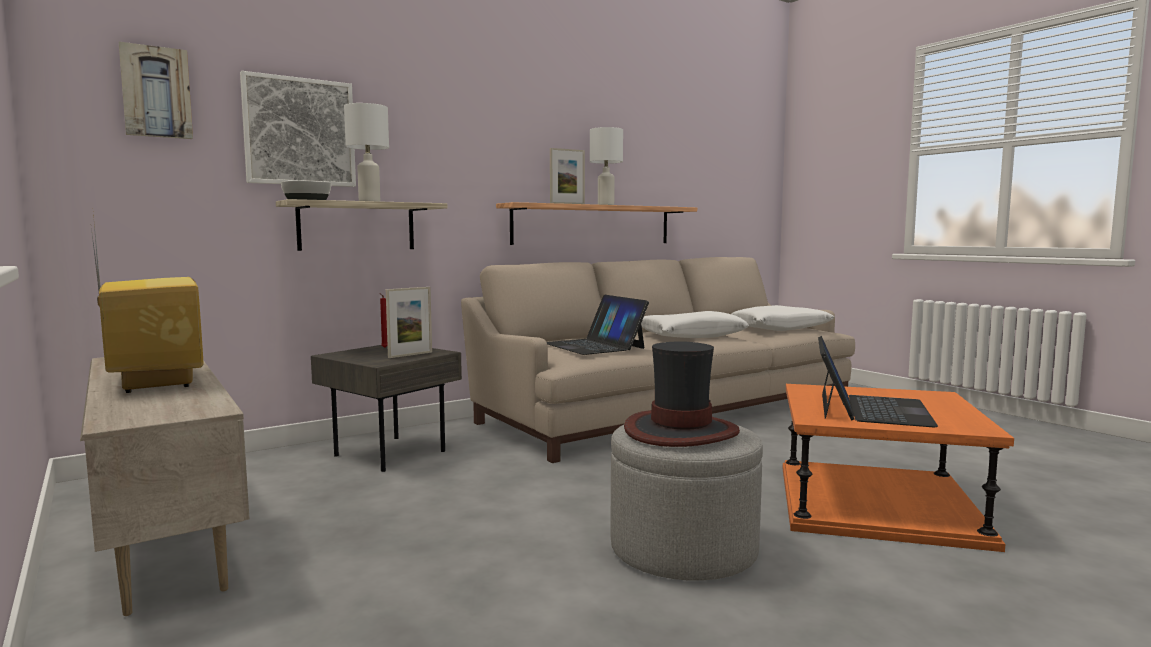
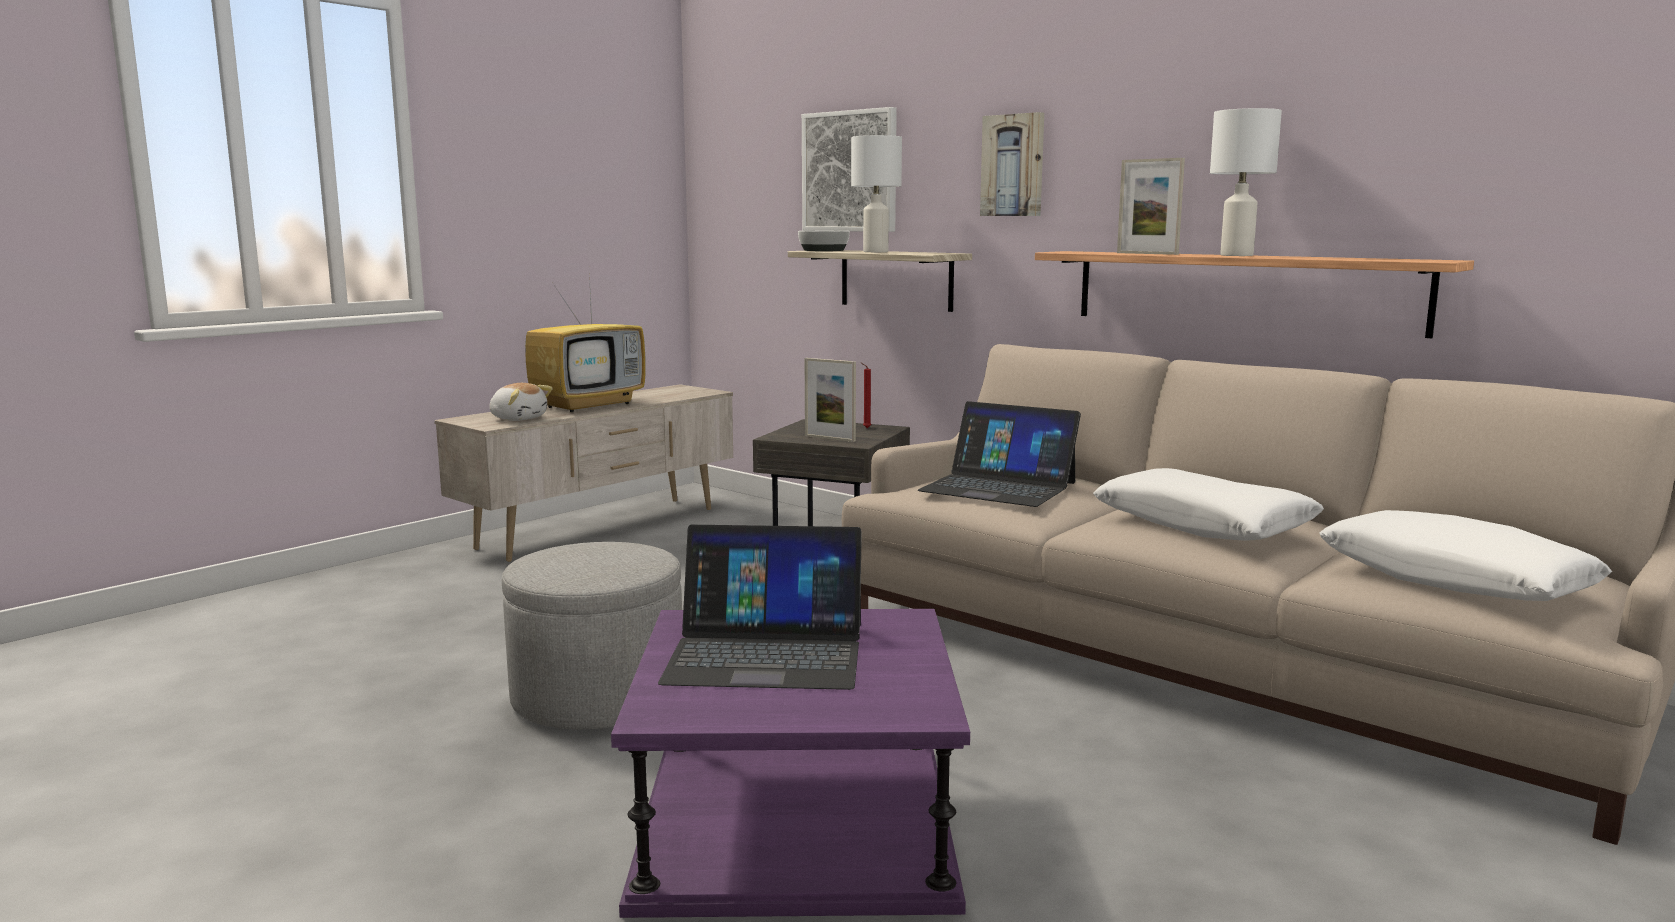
camera: 75 degrees right, 5 degrees up
(156, 92) = (753, 147): picture -> picture (1014, 165)
(184, 402) = (519, 418): none -> plush toy
(594, 346) = (998, 486): laptop -> laptop turned 105 degrees counterclockwise
(680, 431) = (584, 557): hat -> none
(876, 504) = (797, 824): orange side table -> purple side table

